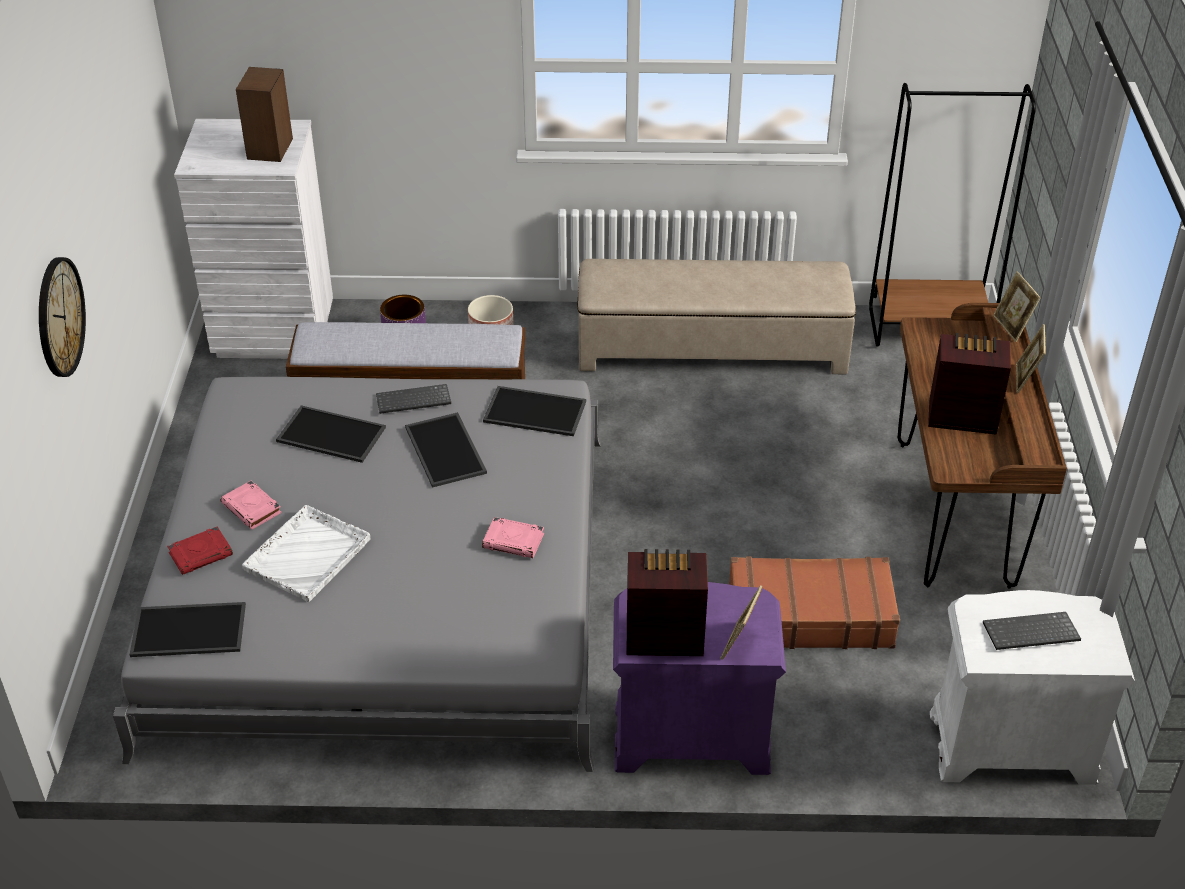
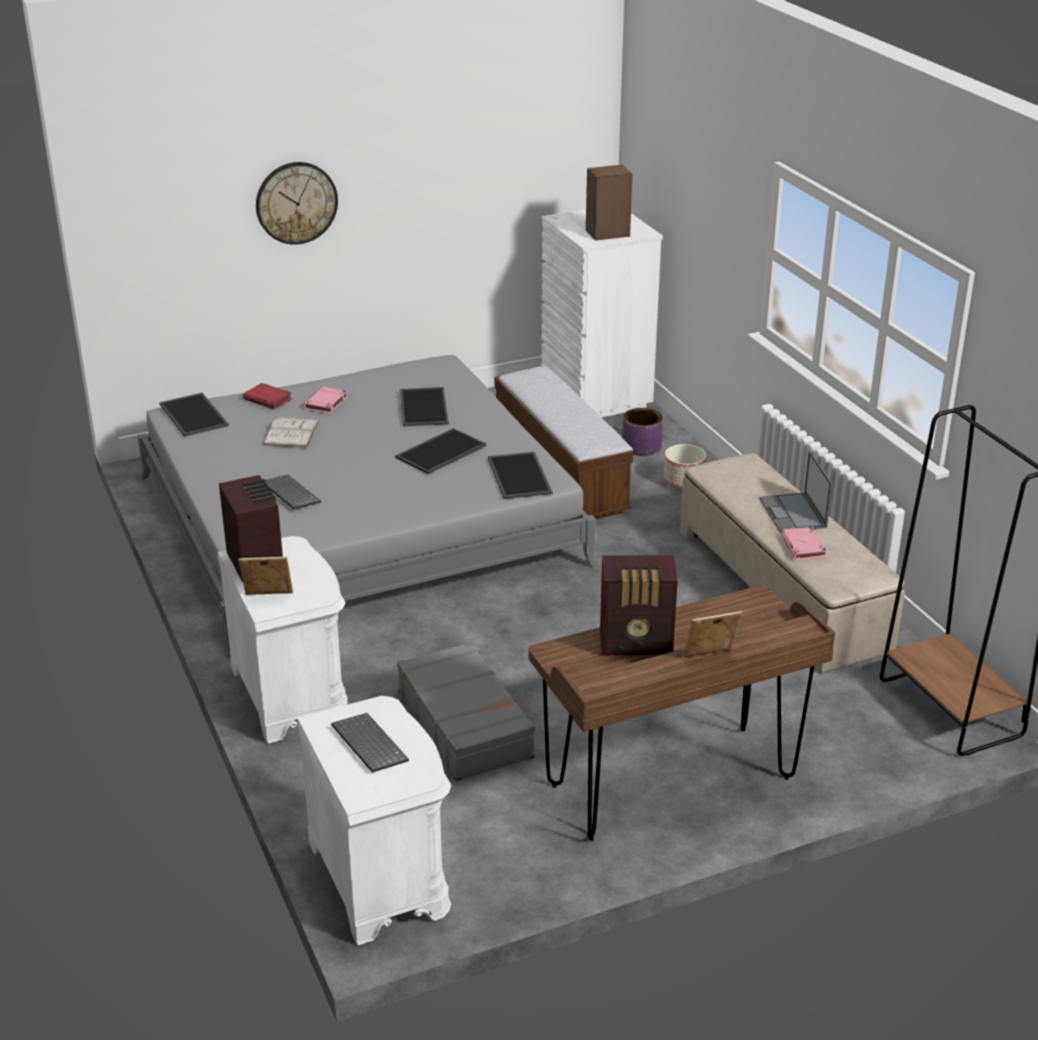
camera: 65 degrees right, 10 degrees down
(308, 554) = (292, 433): white tray -> white book
(412, 401) = (487, 426): keyboard -> keyboard (289, 493)
(514, 541) = (361, 505): pink book -> pink book (803, 547)
(690, 731) = (293, 693): purple nightstand -> white nightstand
(709, 276) = (793, 513): none -> laptop
(809, 615) = (465, 724): brown suitcase -> grey suitcase
(960, 416) = (637, 644): radio -> radio turned 105 degrees clockwise
(1012, 327) = (791, 637): picture frame -> none

